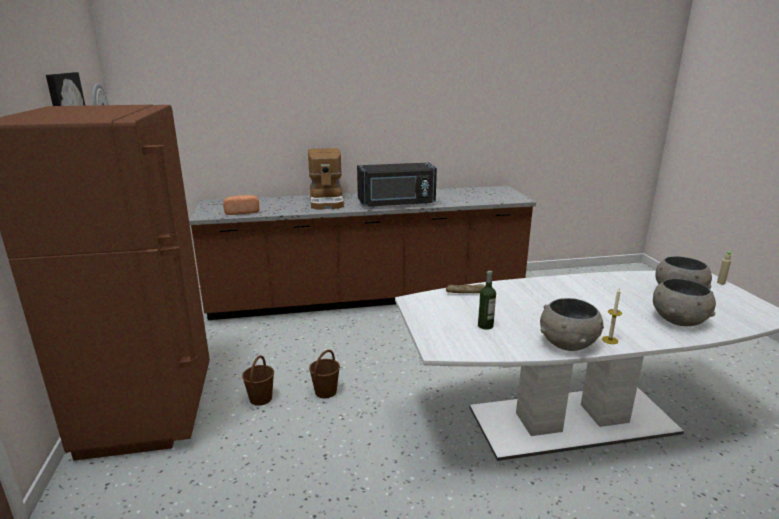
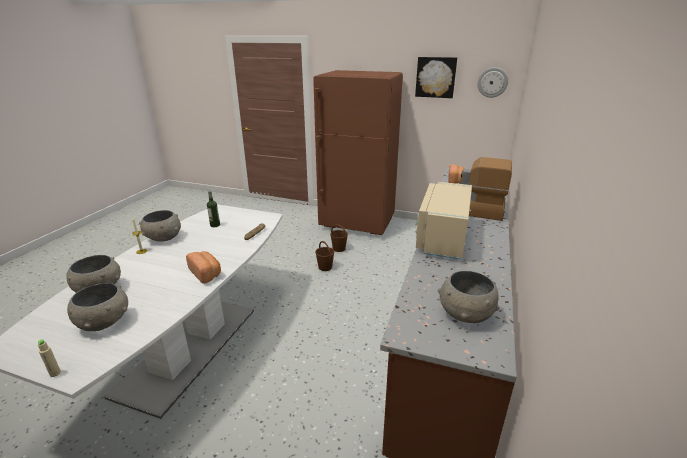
camera: 120 degrees right, 5 degrees up
(397, 204) = (441, 238): black microwave -> beige microwave
(481, 193) = (465, 314): none -> grey bowl
(564, 285) = (206, 274): none -> bread

